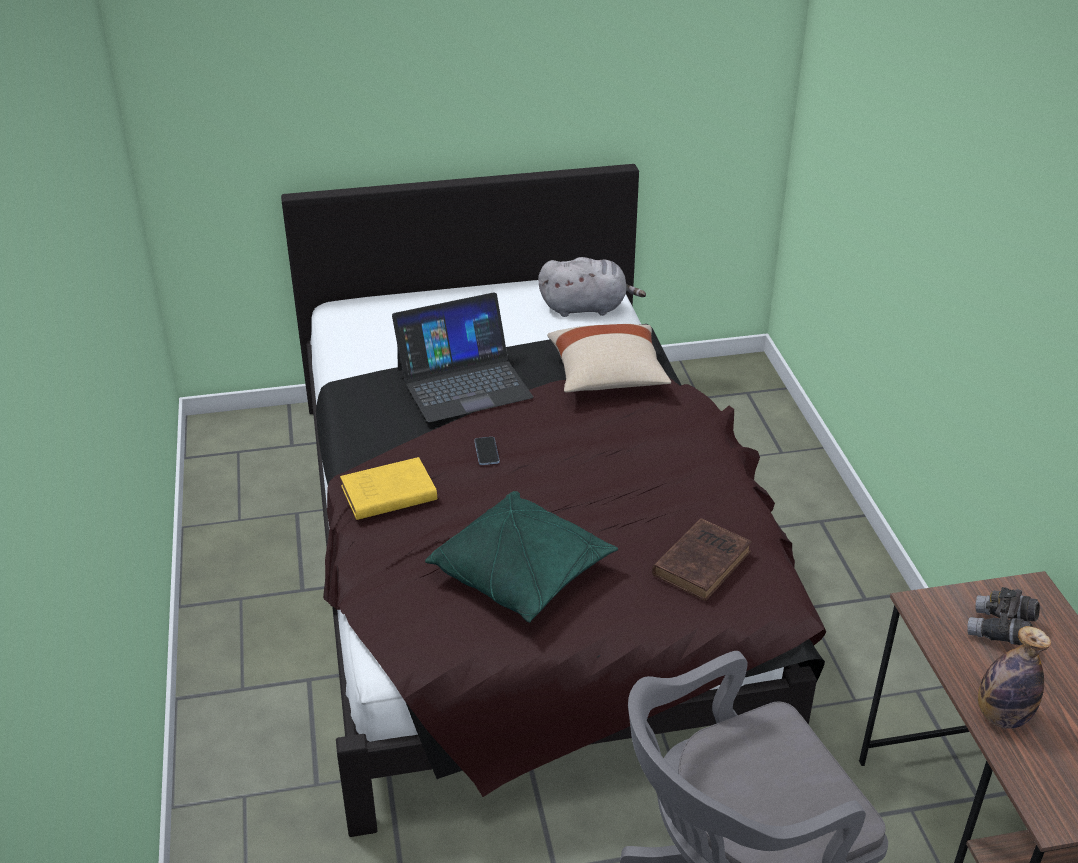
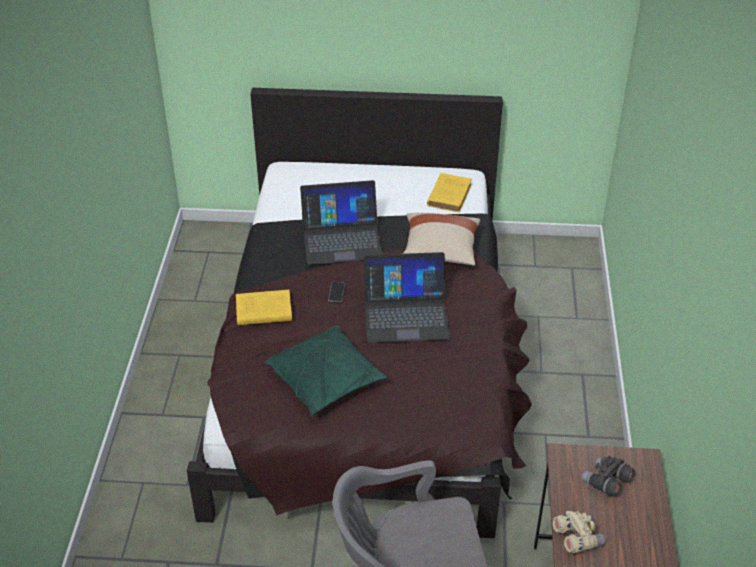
camera: 15 degrees right, 5 degrees up
(587, 308) = (450, 194): grey plush toy -> yellow book
(599, 463) = (406, 314): none -> laptop
(703, 562) = (444, 396): brown book -> none
(1001, 716) = (576, 538): bottle -> beige binoculars

